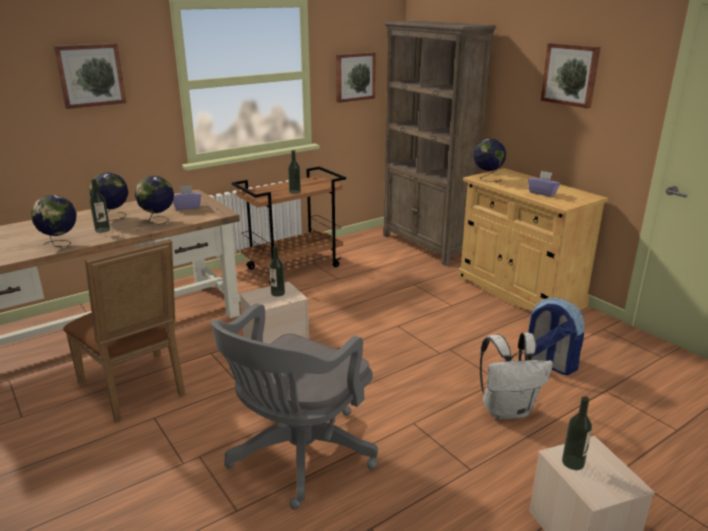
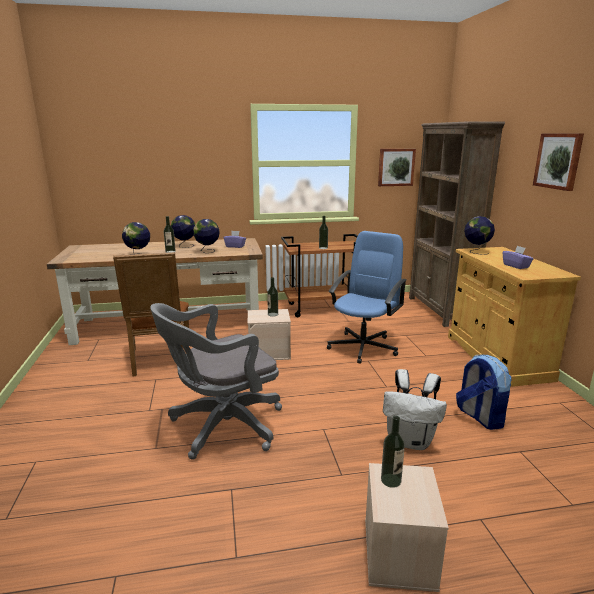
camera: 25 degrees right, 5 degrees down
(90, 75) = (191, 152): picture -> none
(380, 309) = (363, 347): none -> blue office chair

